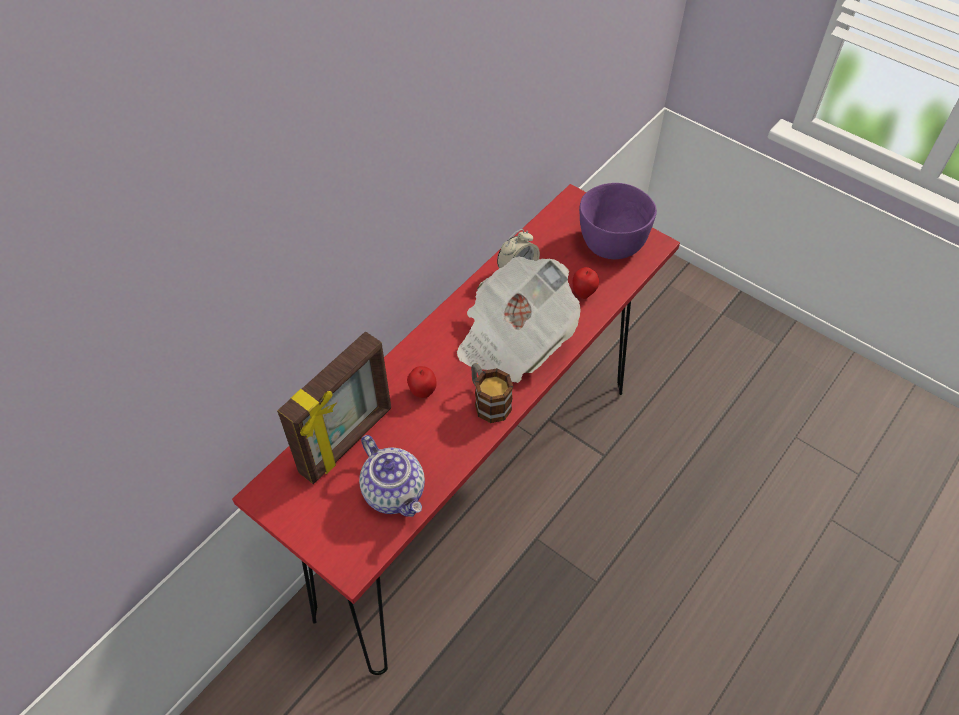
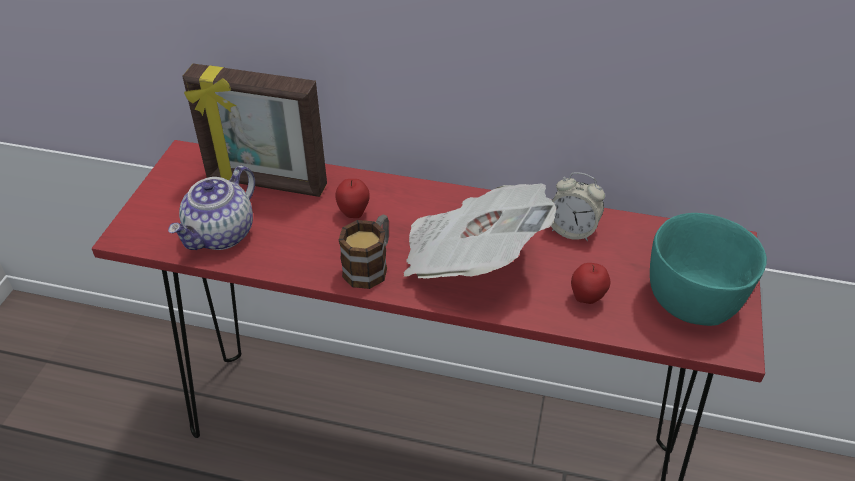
camera: 65 degrees right, 10 degrees down
(611, 243) = (693, 299): purple bowl -> turquoise bowl

